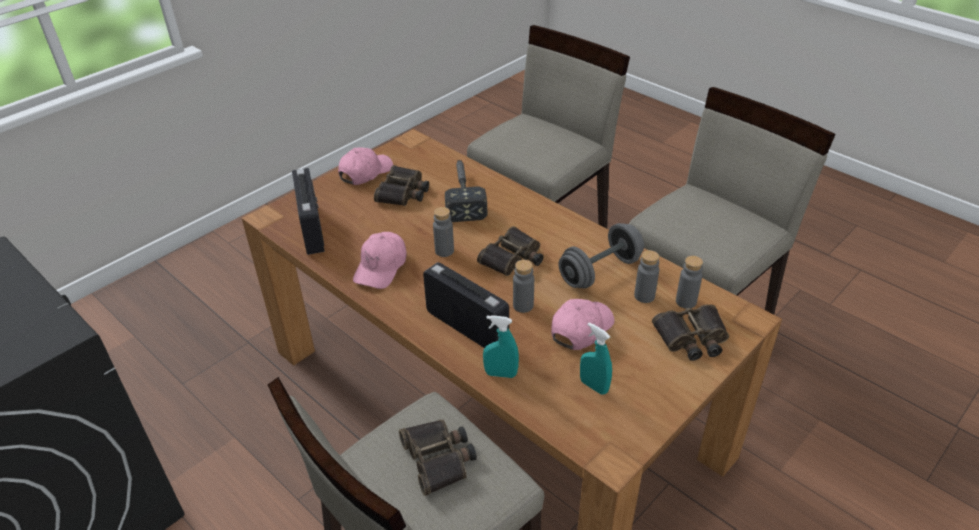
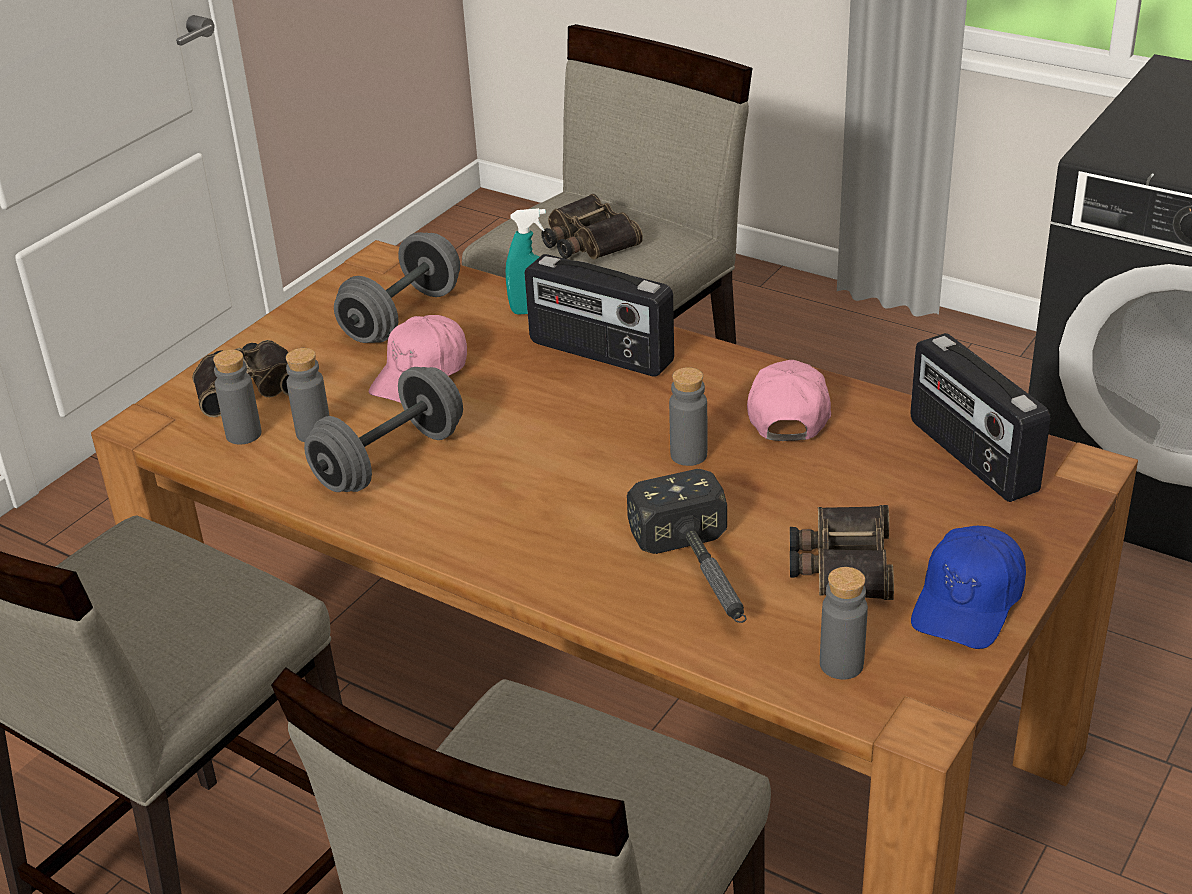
camera: 170 degrees right, 5 degrees down
(365, 172) = (968, 602): pink cap -> blue cap
(513, 259) = (552, 458): binoculars -> none
(523, 305) = (519, 392): grey bottle -> grey bottle (841, 664)
(593, 386) = (402, 316): turquoise spray bottle -> grey dumbbell

